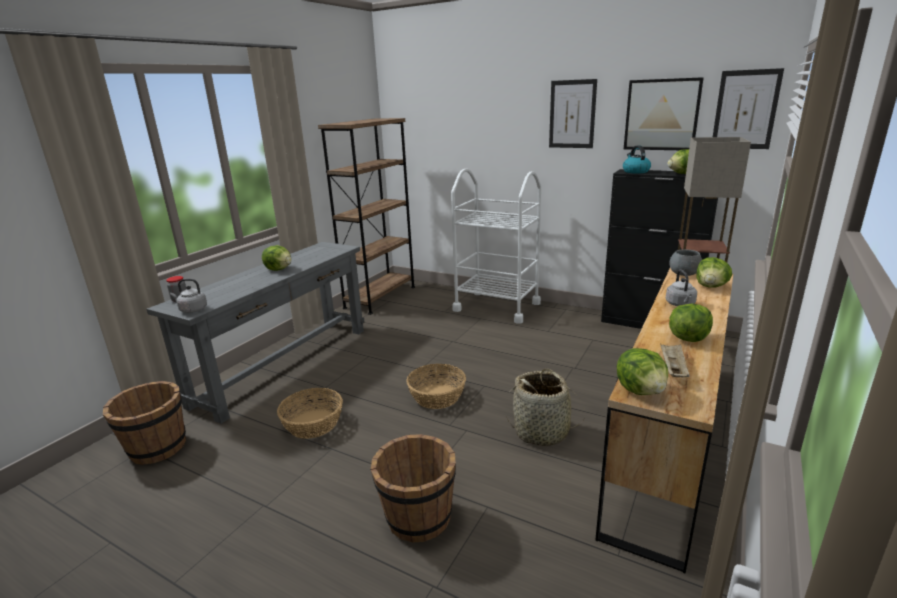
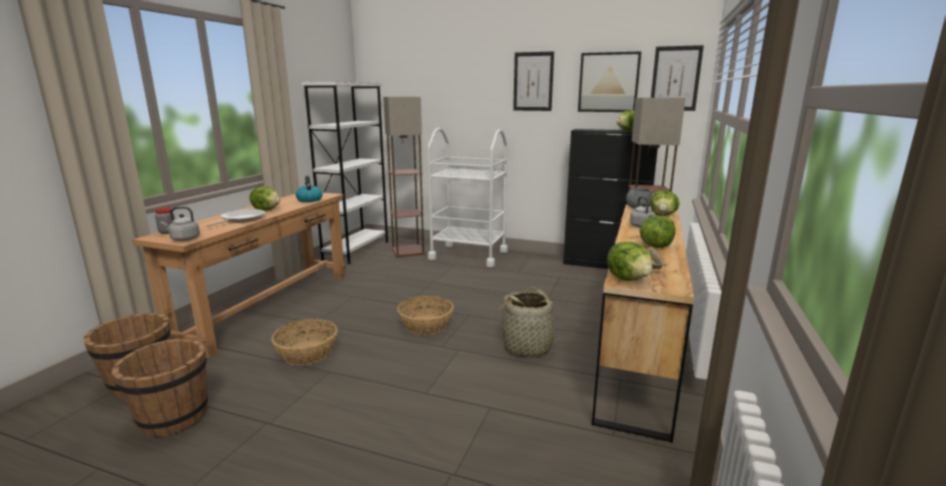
camera: 10 degrees left, 5 degrees down
(251, 283) = (241, 219): none -> frying pan
(285, 365) = (269, 306): grey console table -> brown console table
(380, 297) = (356, 250): brown bookcase -> white bookcase
(417, 517) = (425, 421): brown bucket -> brown bucket (173, 417)
(432, 300) = (407, 251): none -> floor lamp
(635, 171) = (589, 129): kettle -> kettle (309, 200)

